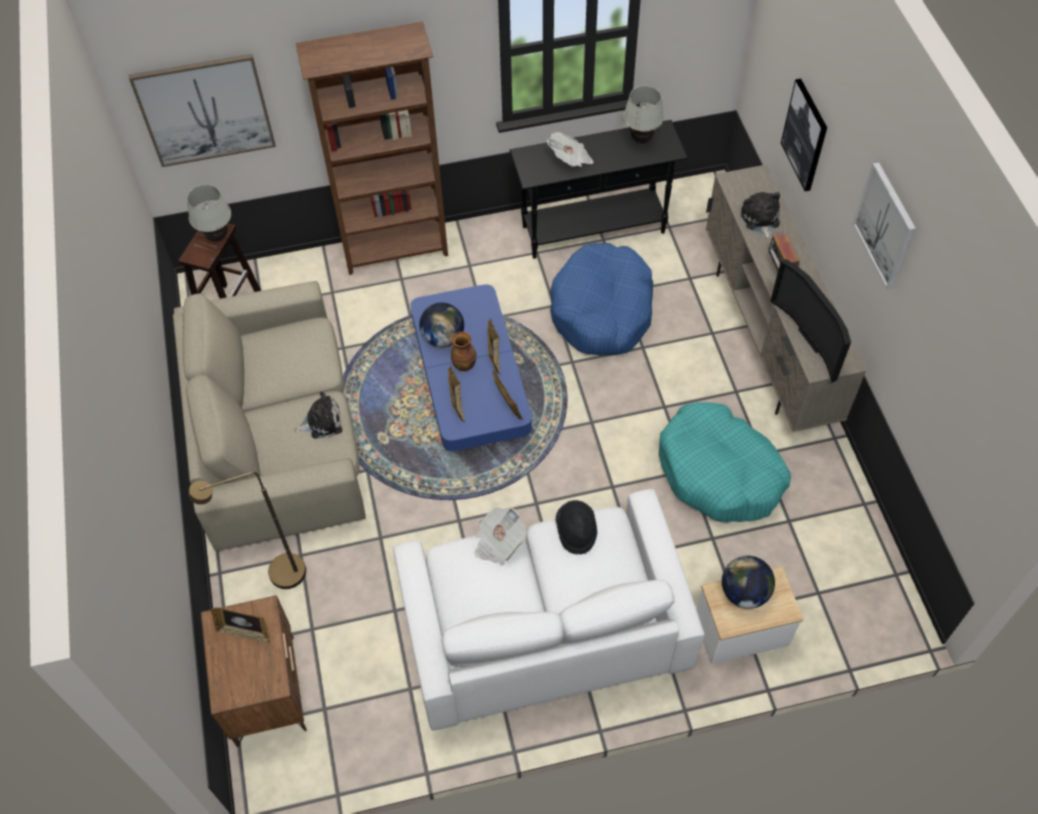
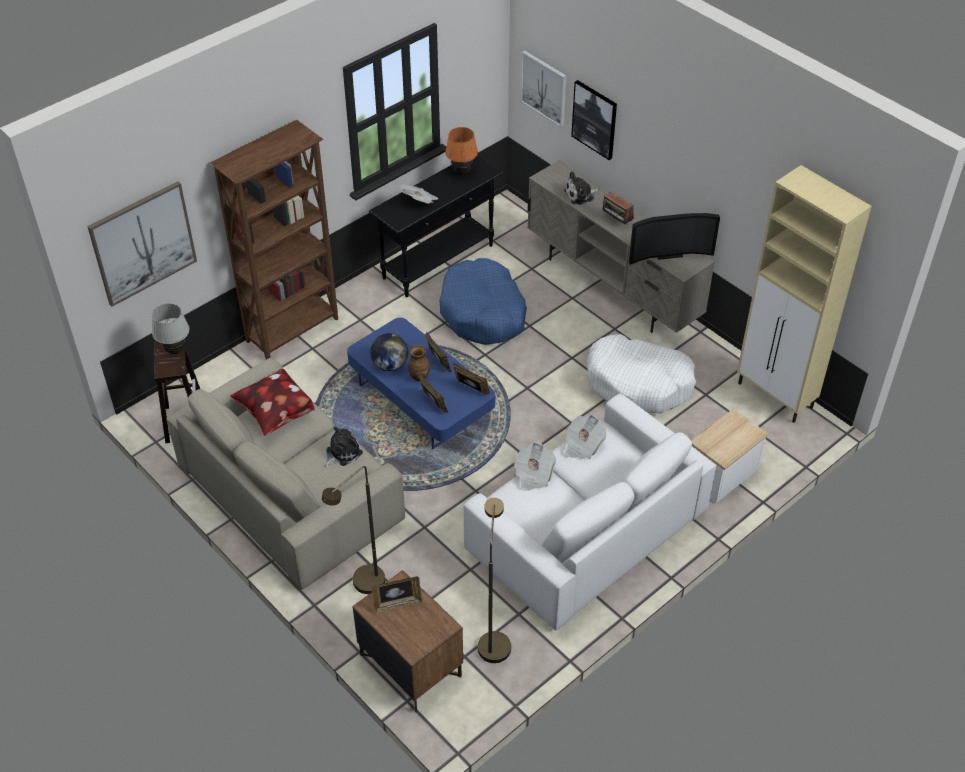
camera: 30 degrees left, 10 degrees down
(286, 348) = (275, 415): none -> pillow
(365, 705) = (493, 640): none -> brown floor lamp
(576, 531) = (582, 445): black hat -> newspaper
(641, 139) = (461, 172): white table lamp -> orange table lamp
(719, 472) = (638, 383): turquoise dog bed -> white dog bed
(744, 592) = (720, 434): globe -> none
(760, 220) = (581, 195): plush toy -> plush toy turned 75 degrees counterclockwise
(814, 337) = (668, 253): television -> television turned 45 degrees counterclockwise
(872, 561) = (775, 396): none -> beige cabinet
(885, 225) = (698, 146): picture -> picture (544, 88)

